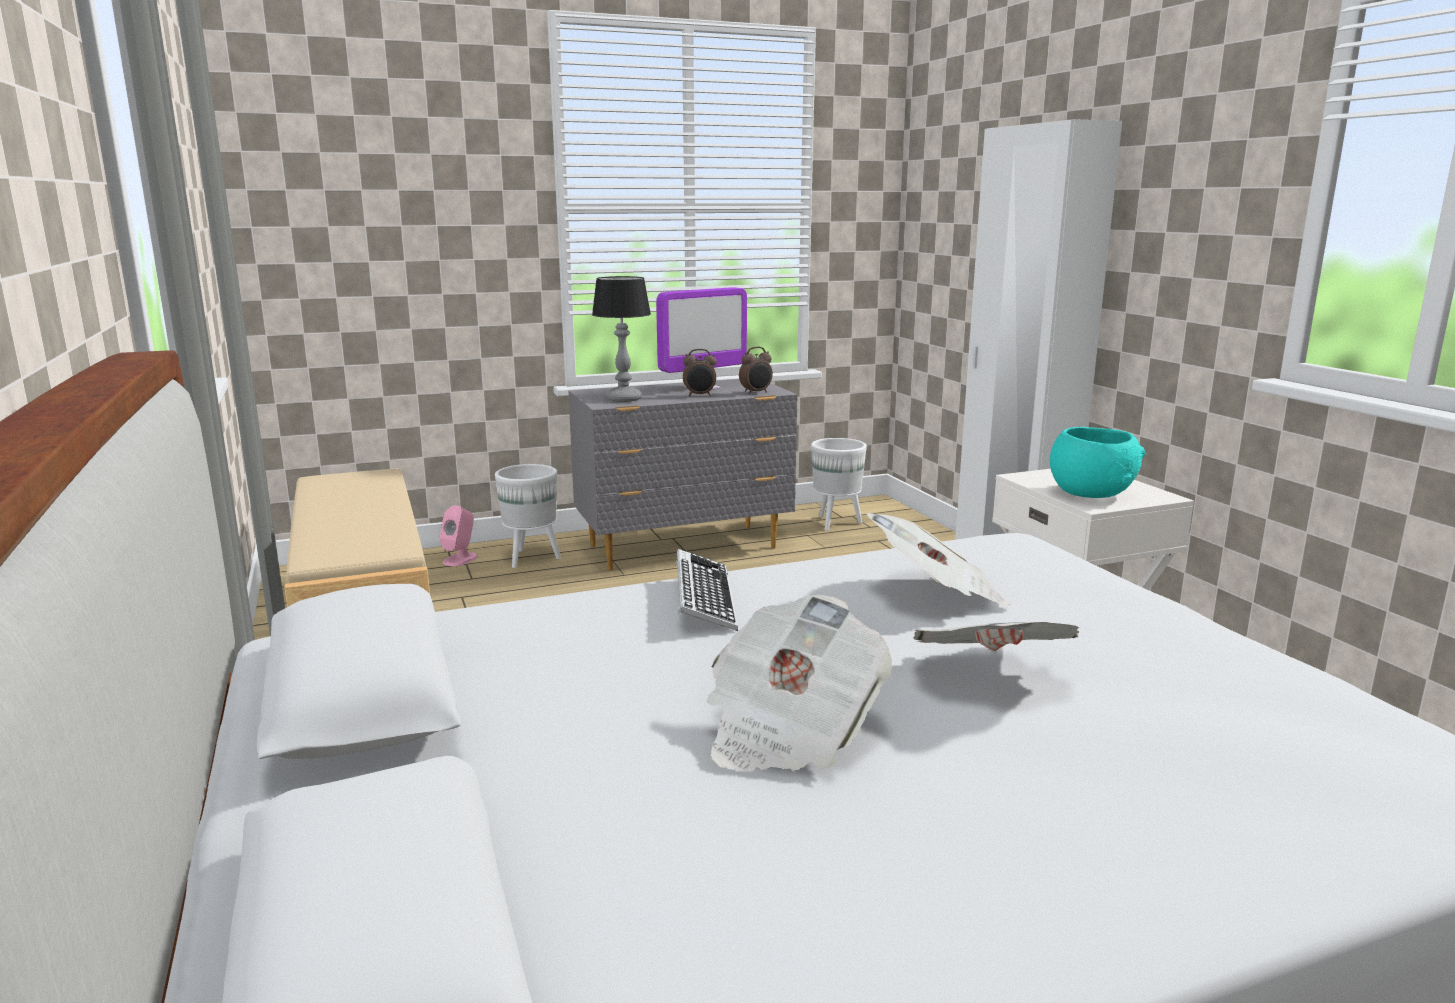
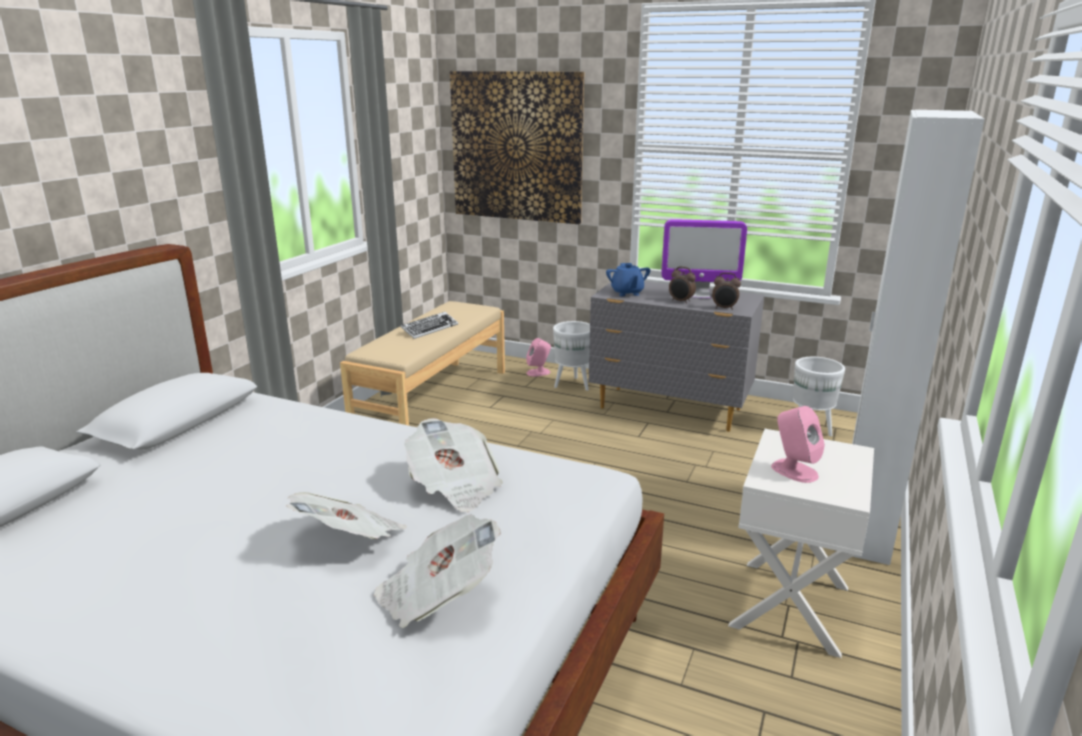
camera: 45 degrees right, 5 degrees up
(365, 216) = (517, 147): none -> picture
(623, 399) = (627, 293): table lamp -> blue teapot
(704, 599) = (357, 437): keyboard -> keyboard (429, 329)
(789, 729) = (223, 513): newspaper -> newspaper (437, 595)
(1091, 493) = (793, 470): turquoise bowl -> pink speaker

